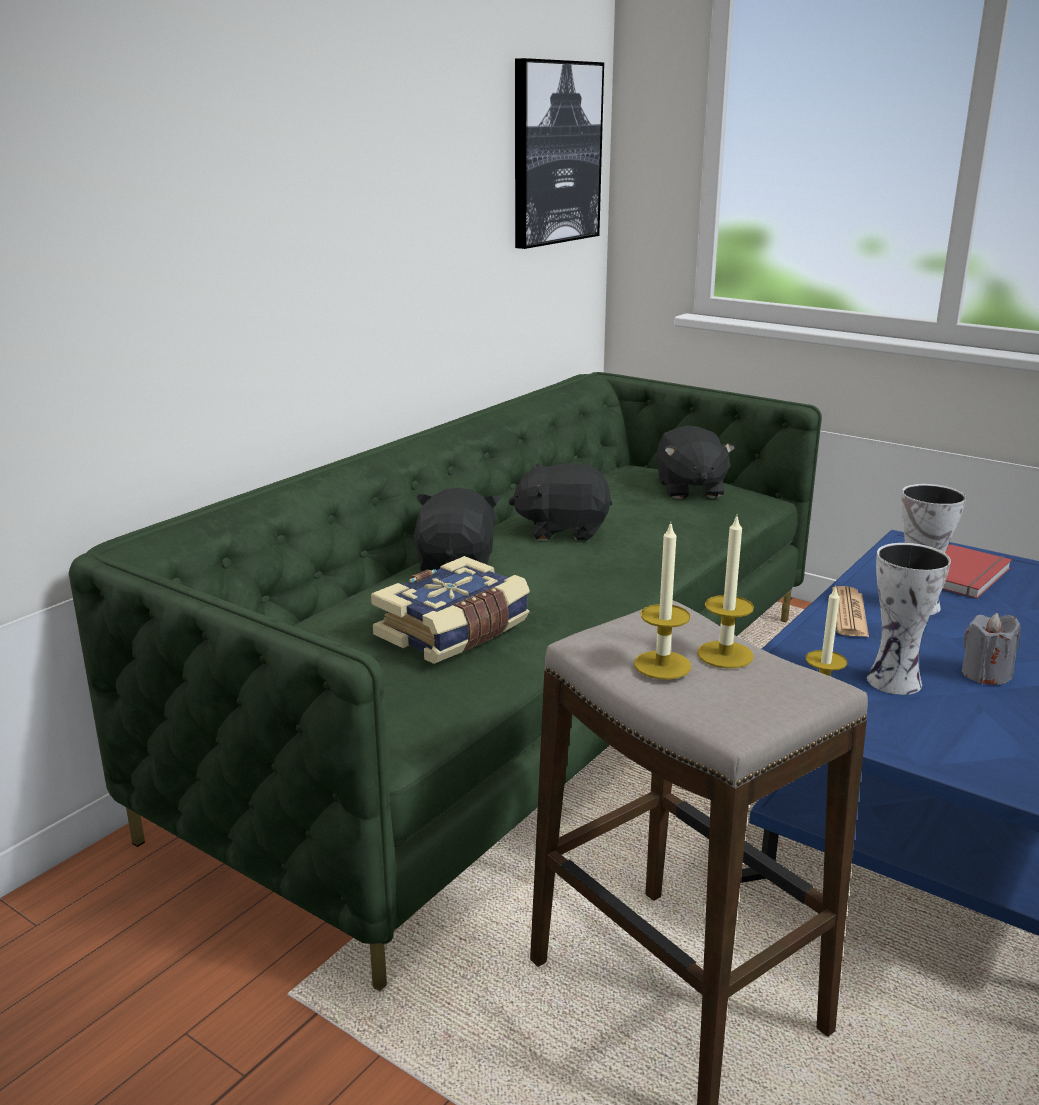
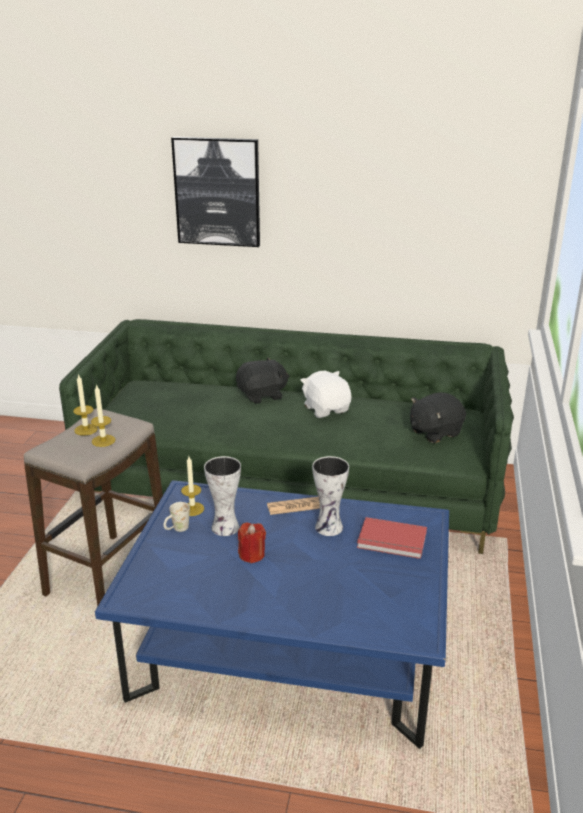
camera: 65 degrees right, 5 degrees up
(454, 632) = (192, 412): book -> none
(555, 153) = (478, 202): picture -> picture (217, 192)
(562, 530) = (326, 409): black plush toy -> white plush toy
(889, 726) = (177, 529): none -> white mug
(985, 674) = (252, 555): grey candle -> red candle

